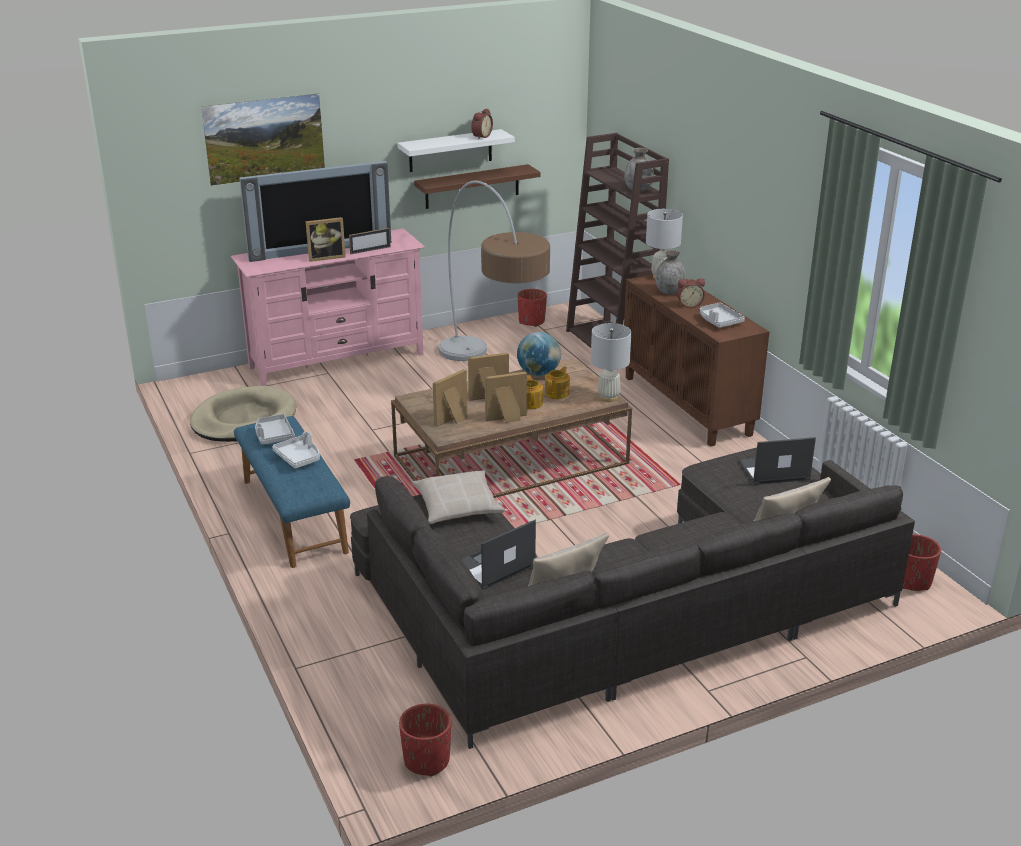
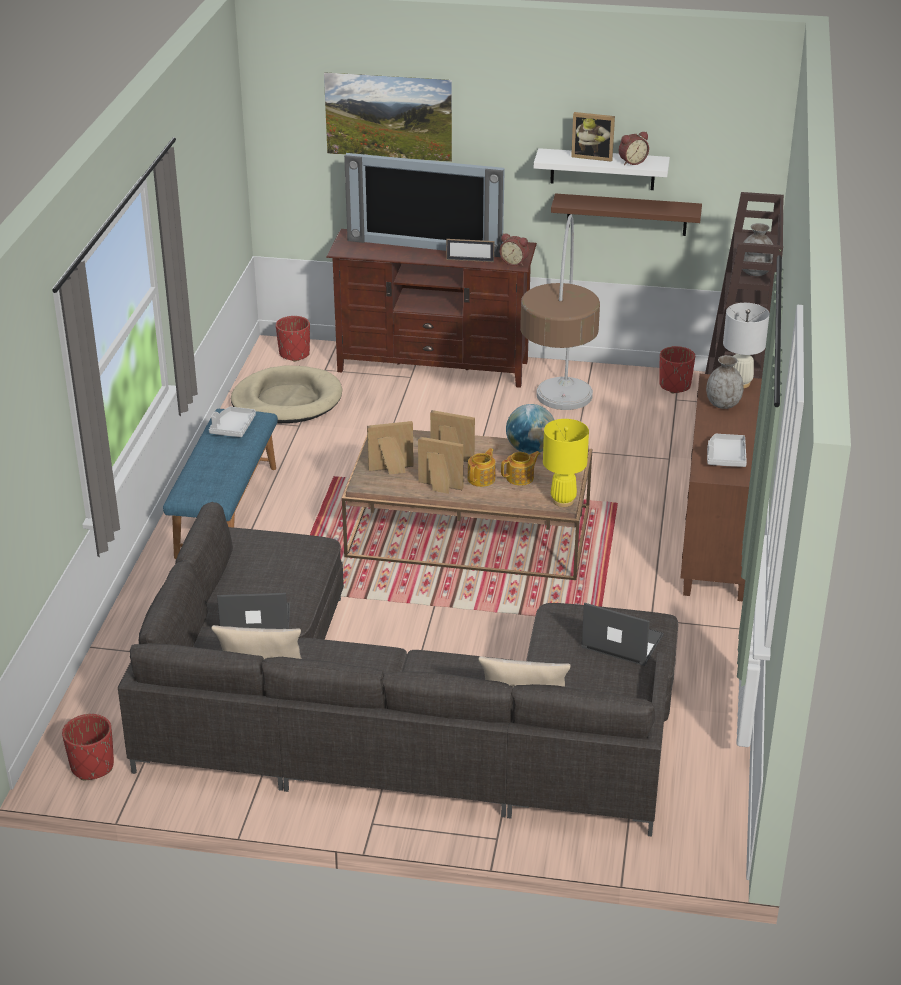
camera: 35 degrees right, 5 degrees up
(299, 458) = (228, 457): white tray -> none
(326, 257) = (420, 256): picture frame -> picture frame (592, 156)
(337, 360) = (433, 366): pink tv stand -> brown tv stand
(457, 506) = (294, 556): beige pillow -> none
(608, 397) = (563, 501): white table lamp -> yellow table lamp
(689, 305) = (721, 427): alarm clock -> alarm clock (514, 262)
(911, 581) = (700, 821): red planter -> red planter (294, 354)

